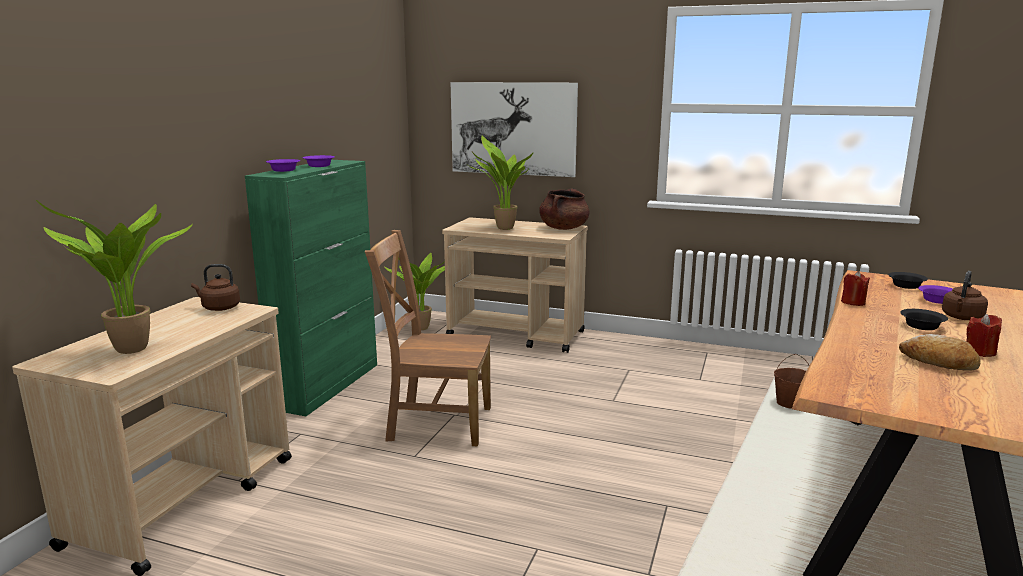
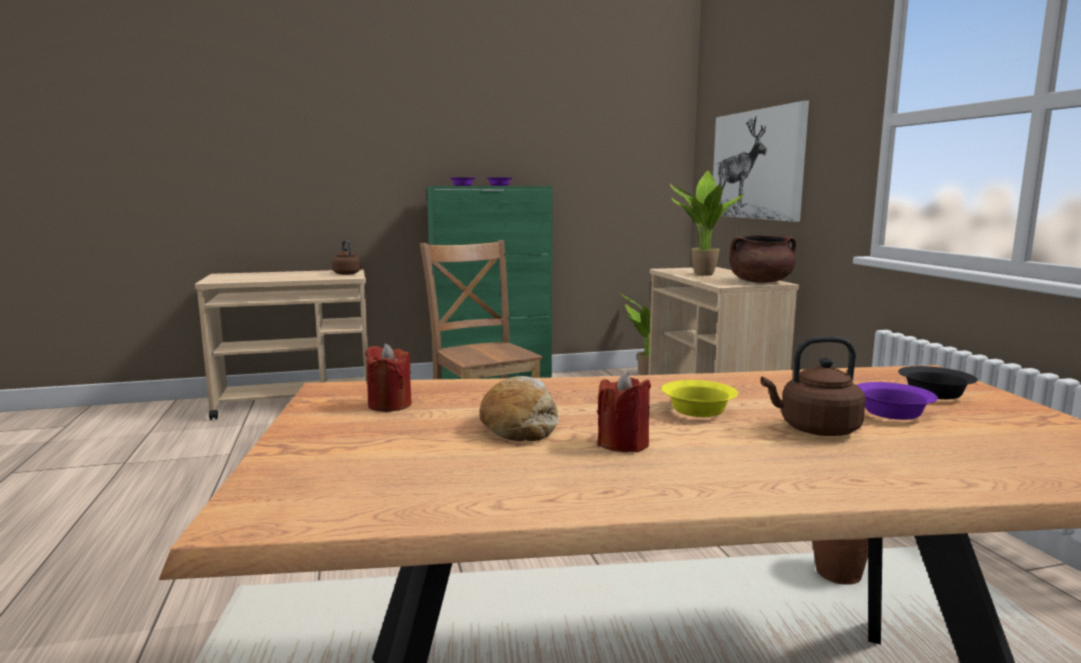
camera: 55 degrees right, 5 degrees down
(133, 351) = (250, 278): potted plant -> none
(853, 302) = (742, 376): red candle -> red candle (389, 405)
(921, 326) = (696, 410): black bowl -> yellow bowl

